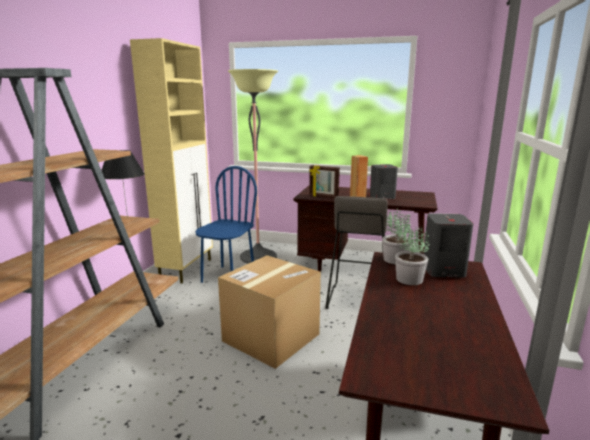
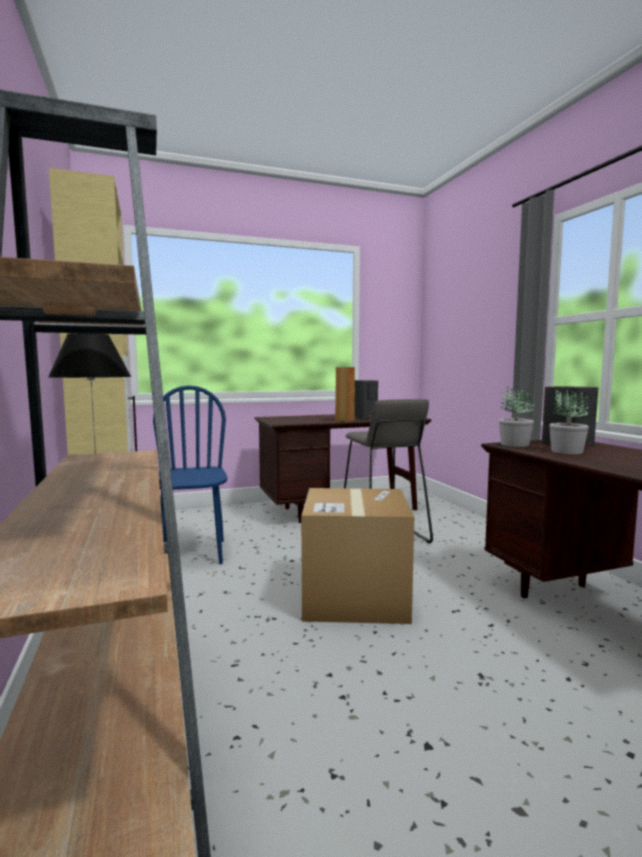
camera: 35 degrees left, 10 degrees down
(258, 257) = (200, 525): floor lamp -> none
(323, 197) = (302, 421): picture frame -> none

